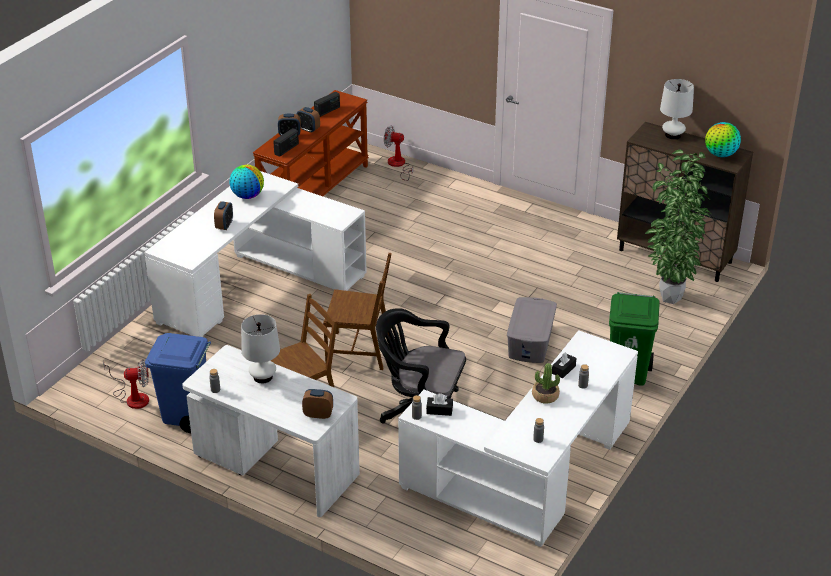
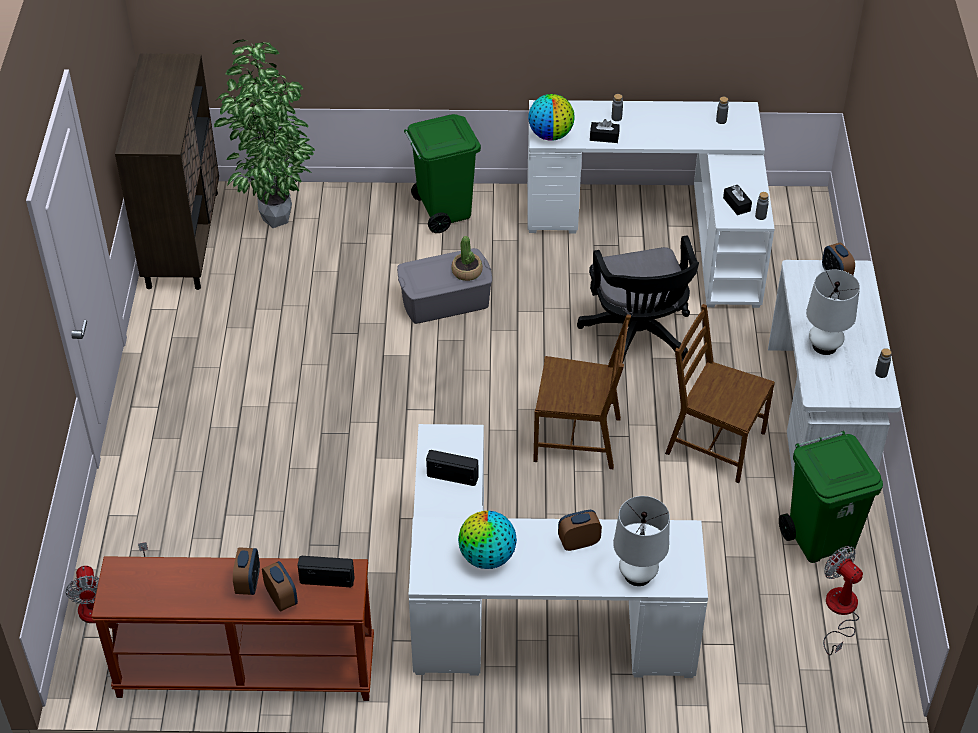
camera: 120 degrees left, 10 degrees up
(186, 415) = (821, 539): blue trash can -> green trash can
(327, 111) = (174, 588): radio -> radio (452, 476)
(359, 351) = (578, 438): brown chair -> brown chair turned 120 degrees clockwise
(545, 396) = (655, 136): potted plant -> potted plant (467, 271)
(673, 135) = (138, 121): white table lamp -> white table lamp (638, 575)
(720, 154) = (164, 74): globe -> globe (551, 135)

